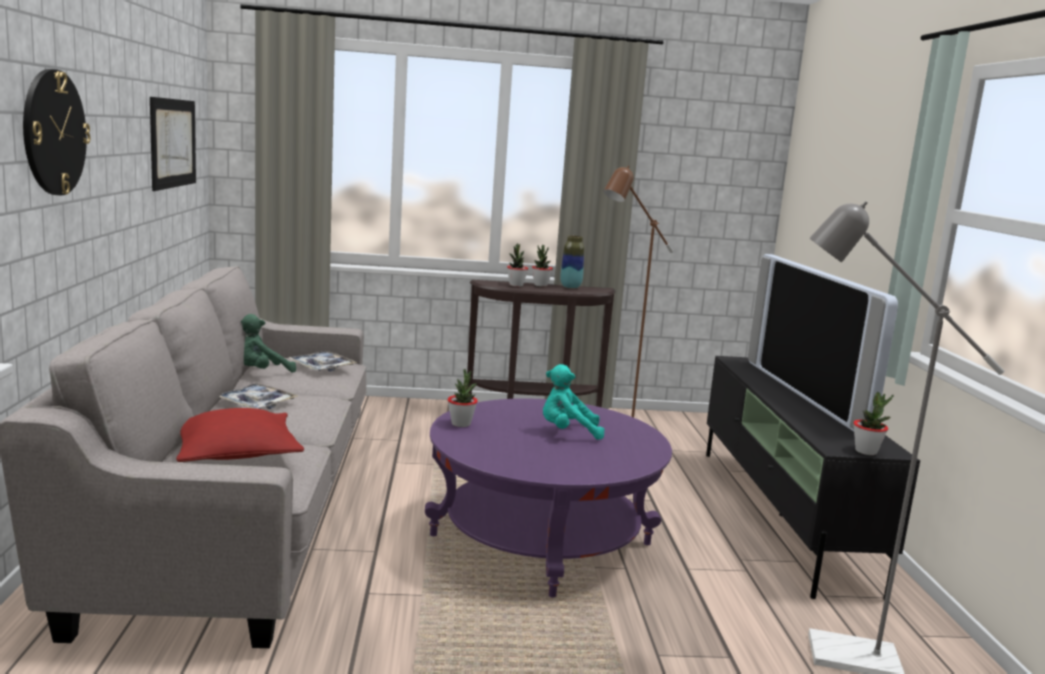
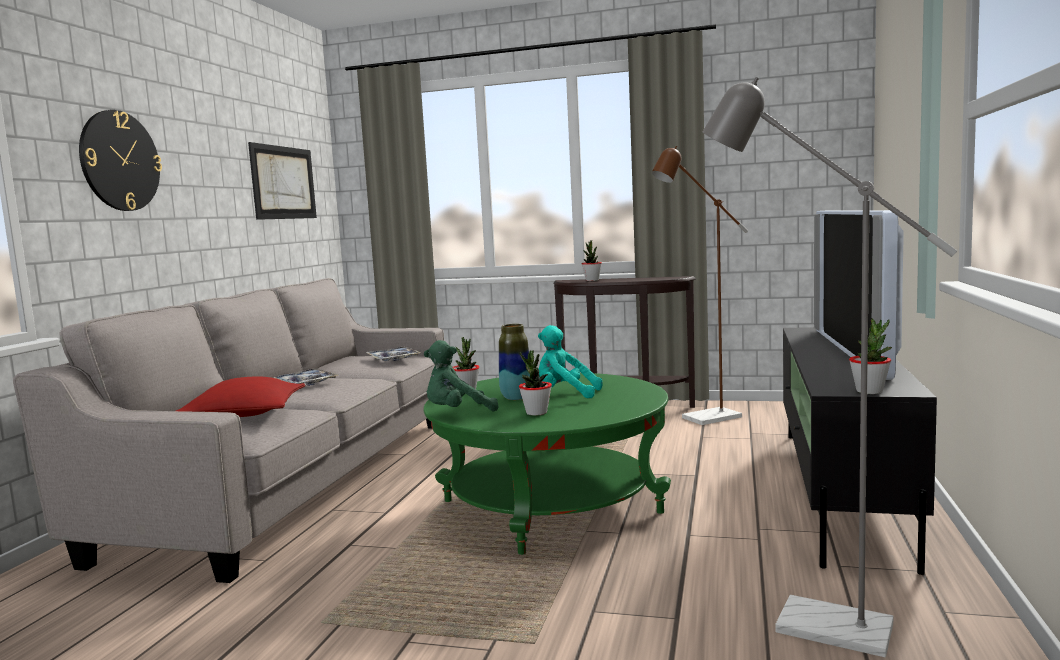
camera: 20 degrees right, 5 degrees down
(261, 372) = (337, 364): green plush toy -> green plush toy (457, 413)
(540, 285) = (618, 279): potted plant -> potted plant (536, 413)
(541, 539) = (550, 506): purple coffee table -> green coffee table
(570, 287) = (647, 278): vase -> vase (516, 398)

